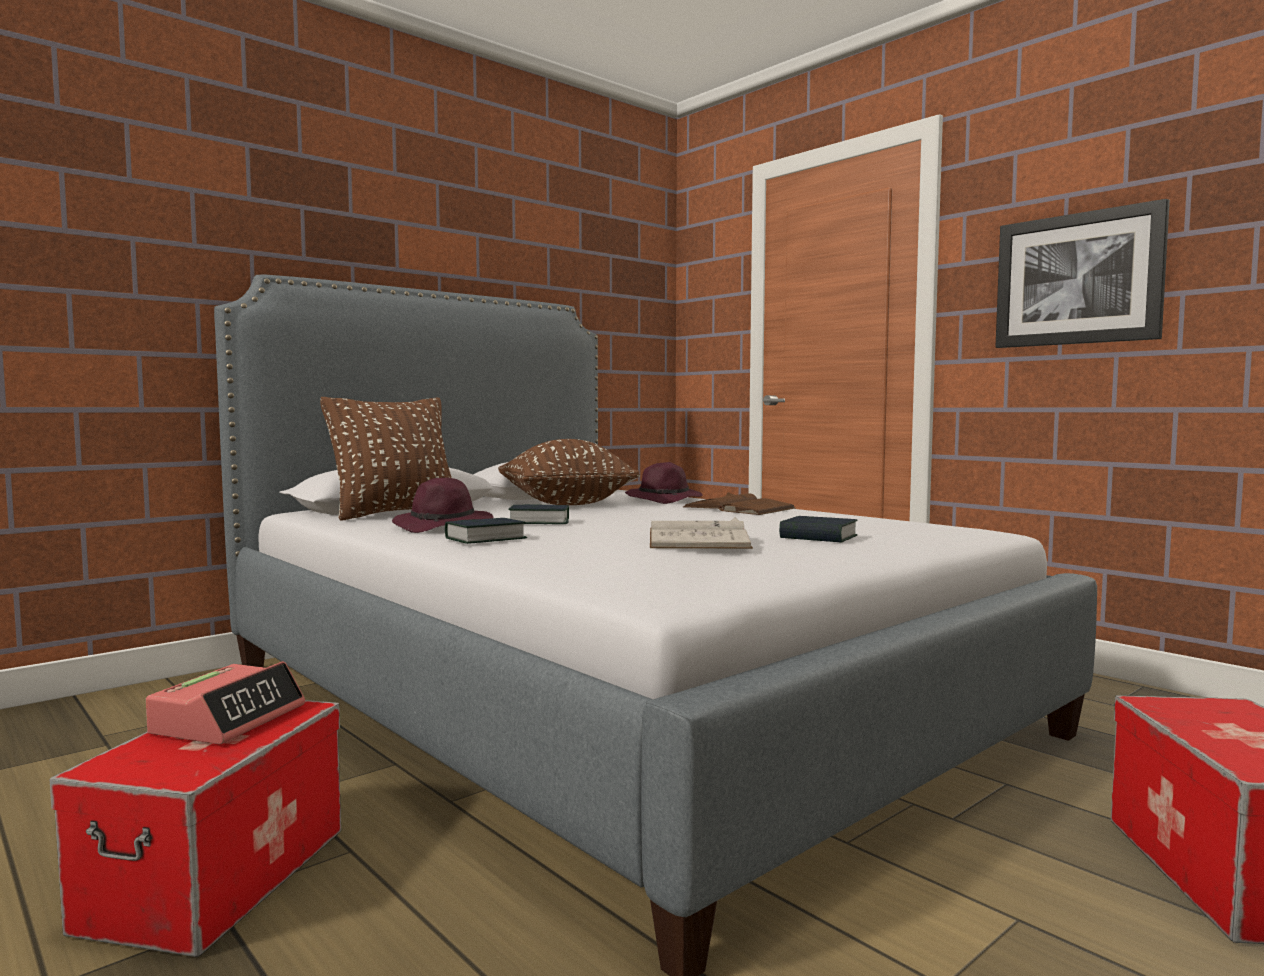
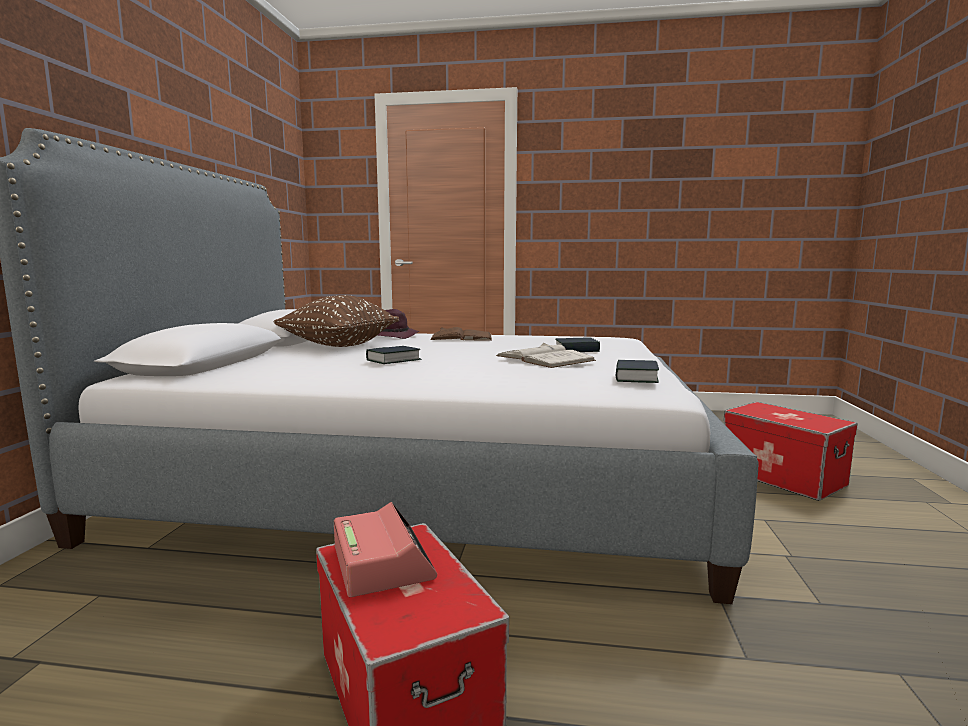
camera: 40 degrees left, 5 degrees up
(395, 514) = (242, 368): brown pillow -> none
(444, 527) = (340, 373): purple hat -> none
(485, 539) = (416, 377): book -> book (636, 377)
(1077, 279) = (599, 198): picture -> none

